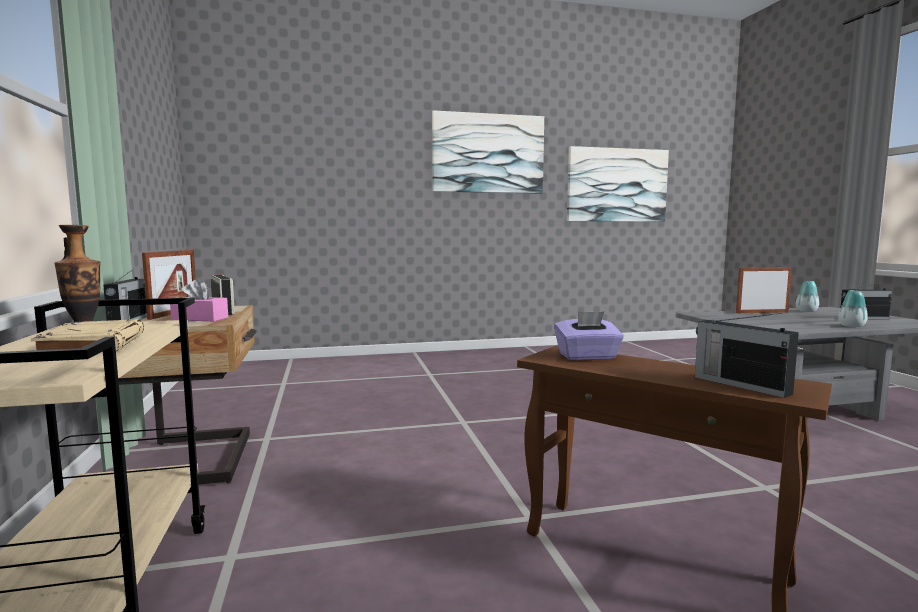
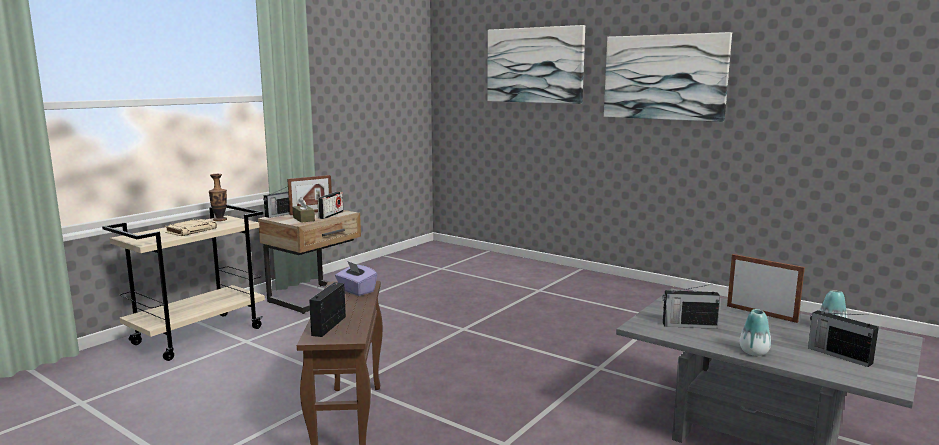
camera: 50 degrees right, 5 degrees up
(200, 318) = (303, 219): pink tissue box -> brown tissue box
(617, 185) = (836, 113): picture -> picture (534, 65)
(777, 324) = (688, 325): none -> radio

